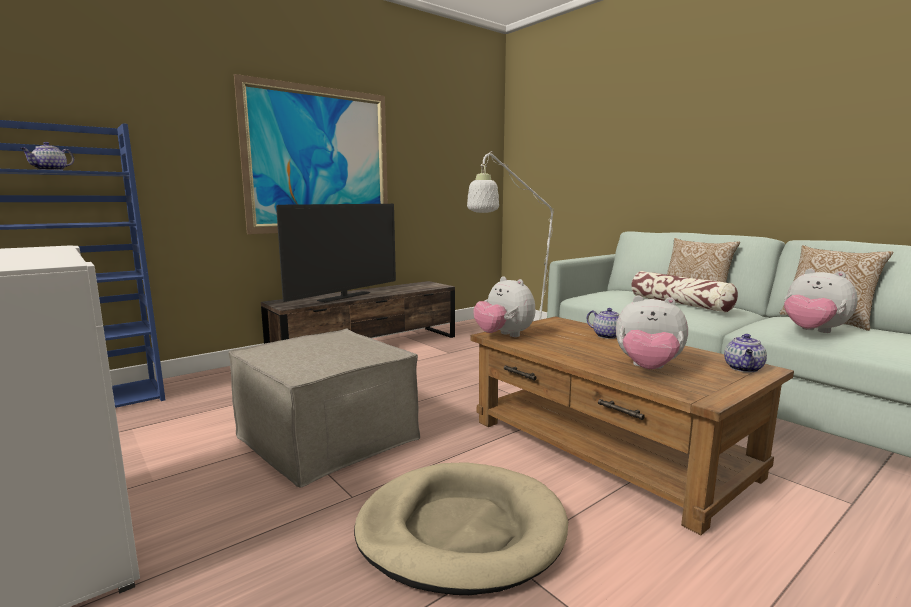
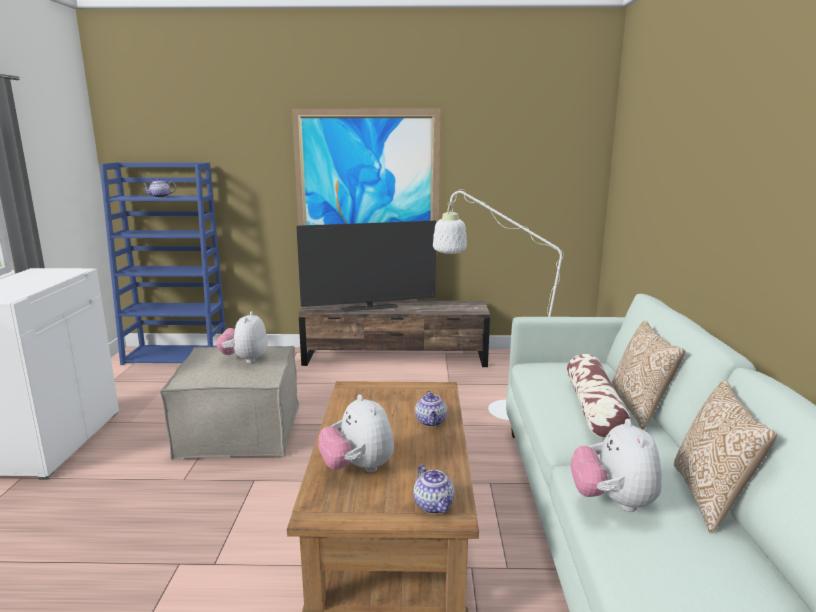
camera: 40 degrees right, 5 degrees up
(461, 531) = (190, 533): beige dog bed -> none
(504, 336) = (353, 391): plush toy -> plush toy (245, 359)
(744, 369) = (434, 506): teapot -> teapot turned 90 degrees counterclockwise

